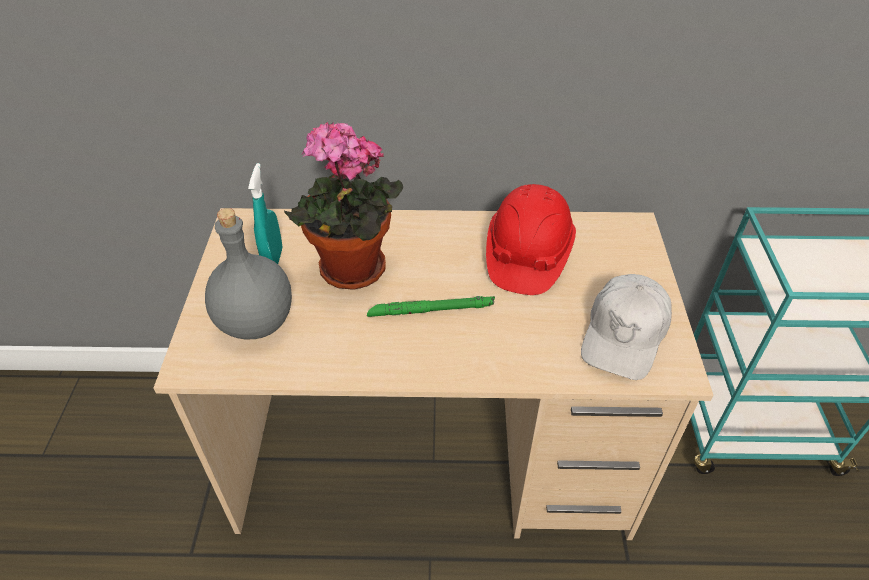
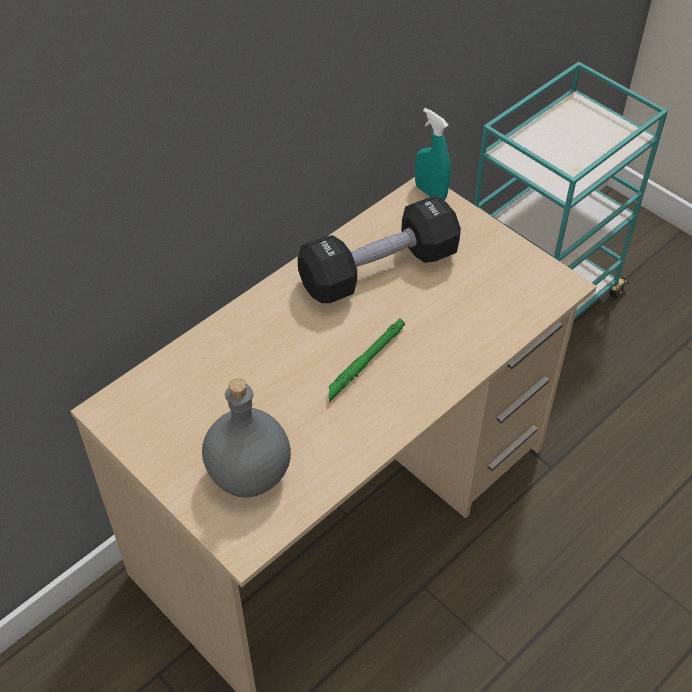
camera: 45 degrees left, 5 degrees up
(273, 259) = (189, 417): turquoise spray bottle -> turquoise spray bottle (430, 192)
(351, 273) = (268, 380): potted plant -> none
(527, 256) = (379, 270): red hard hat -> black dumbbell
(624, 335) = (507, 283): white cap -> none

